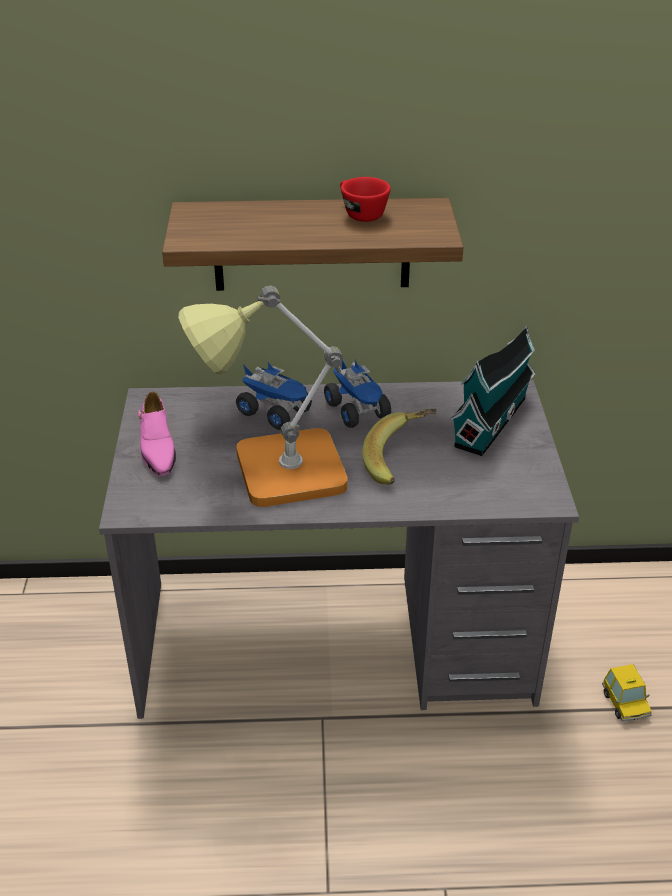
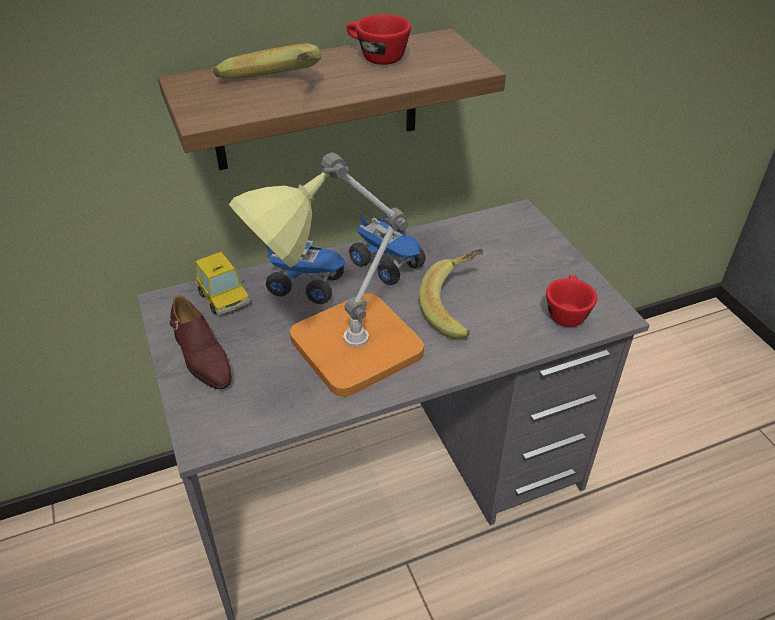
camera: 20 degrees left, 5 degrees up
(157, 449) = (202, 357): pink shoe -> brown shoe
(254, 227) = (272, 90): none -> banana
(492, 420) = (517, 246): toy house -> none
(502, 487) = (566, 312): none -> red cup
(625, 703) = (649, 464): toy car -> toy car (224, 298)

